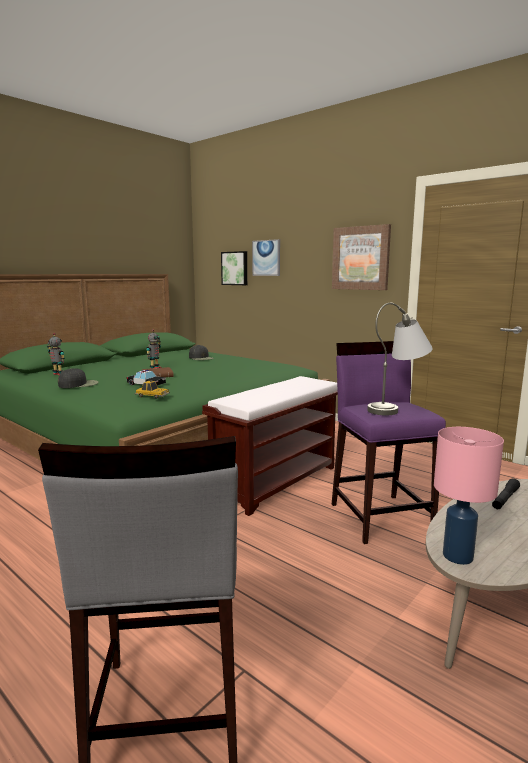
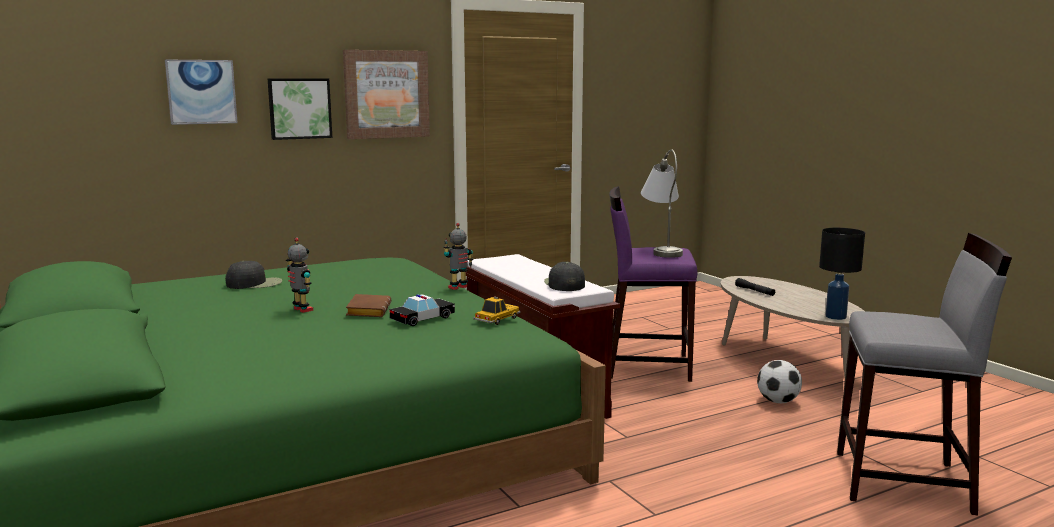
camera: 70 degrees left, 0 degrees up
(58, 374) = (230, 369): toy robot -> toy robot (458, 287)
(79, 384) = (359, 354): black cap -> black cap (564, 284)
(235, 268) = (115, 111): picture -> picture (299, 108)
(355, 603) = (778, 401): none -> football
(457, 556) = (836, 317): pink table lamp -> black table lamp

